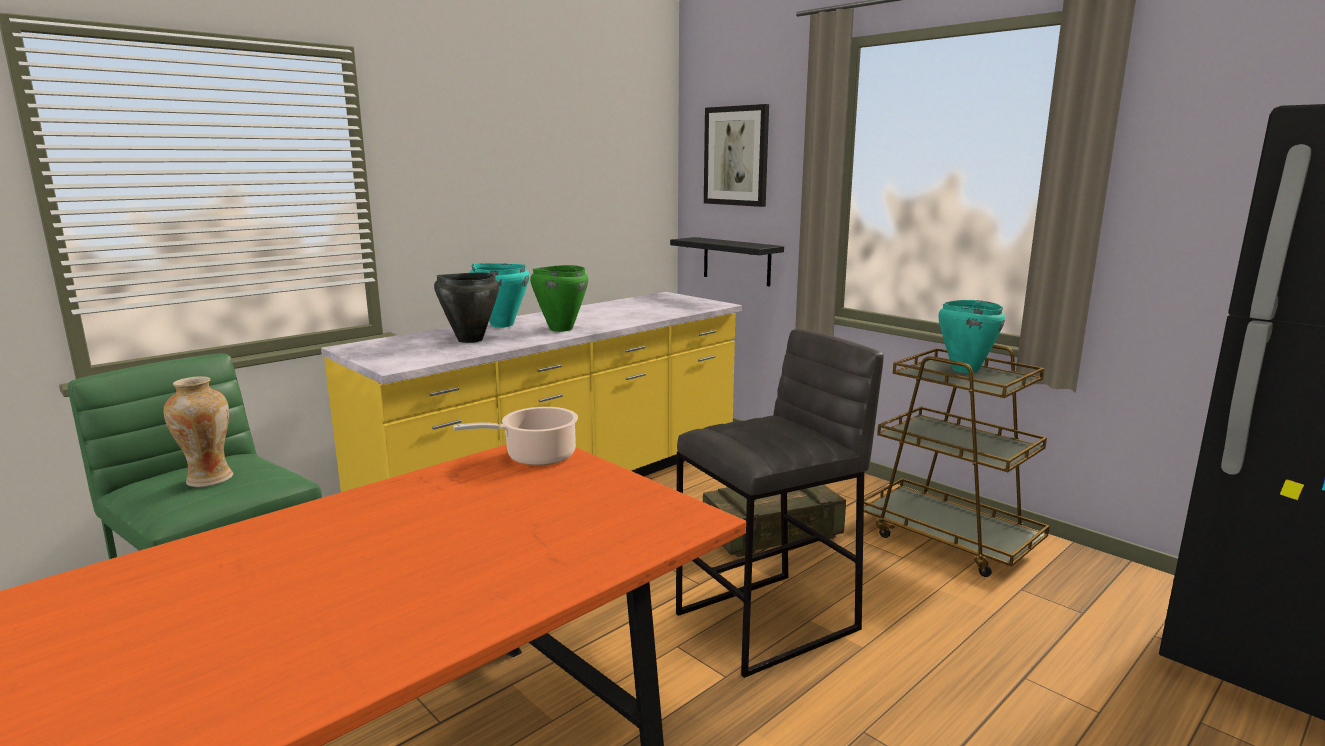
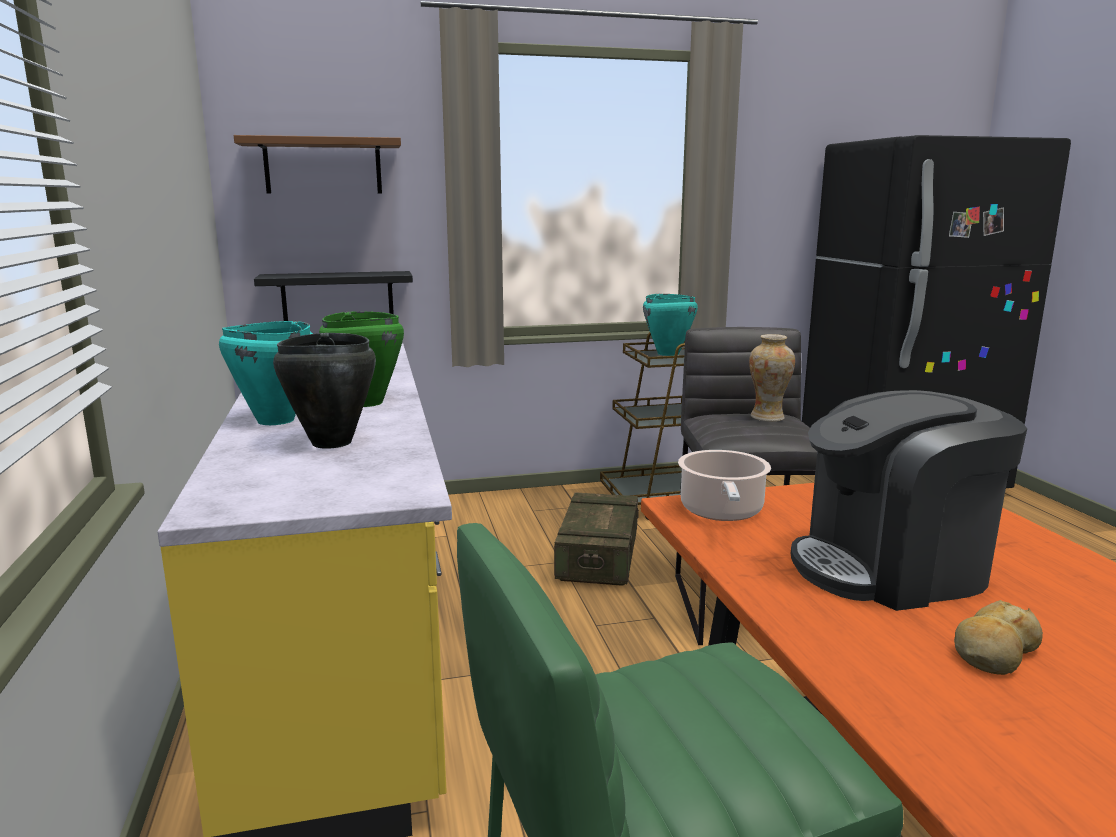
camera: 60 degrees left, 0 degrees up
(209, 479) = (722, 709): vase -> vase (767, 417)
(328, 559) = (994, 652): none -> bread
(463, 519) = (891, 568): none -> coffee machine
(736, 156) = (323, 166): picture -> brown shelf

